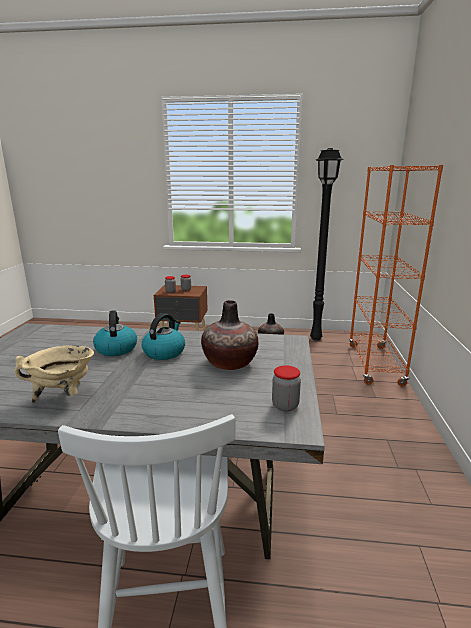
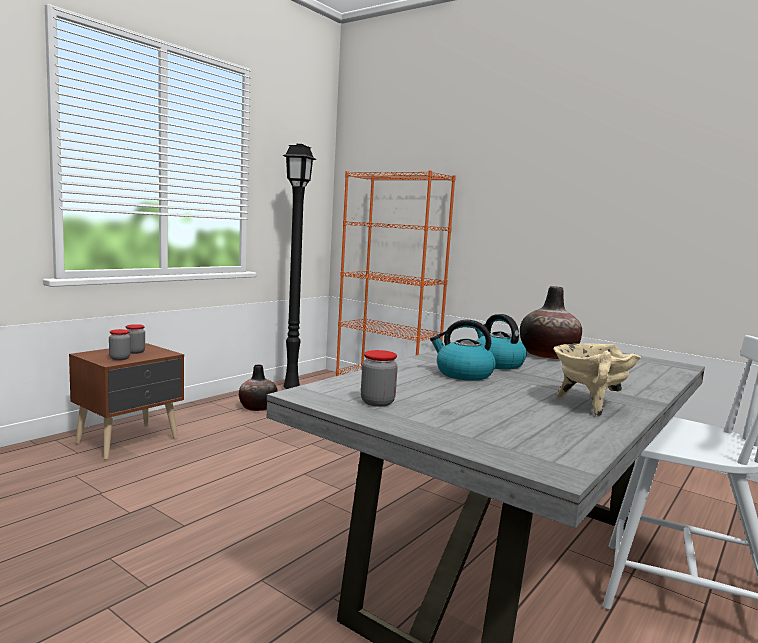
camera: 60 degrees left, 10 degrees down
(285, 405) = (643, 361): jar -> jar (377, 402)

